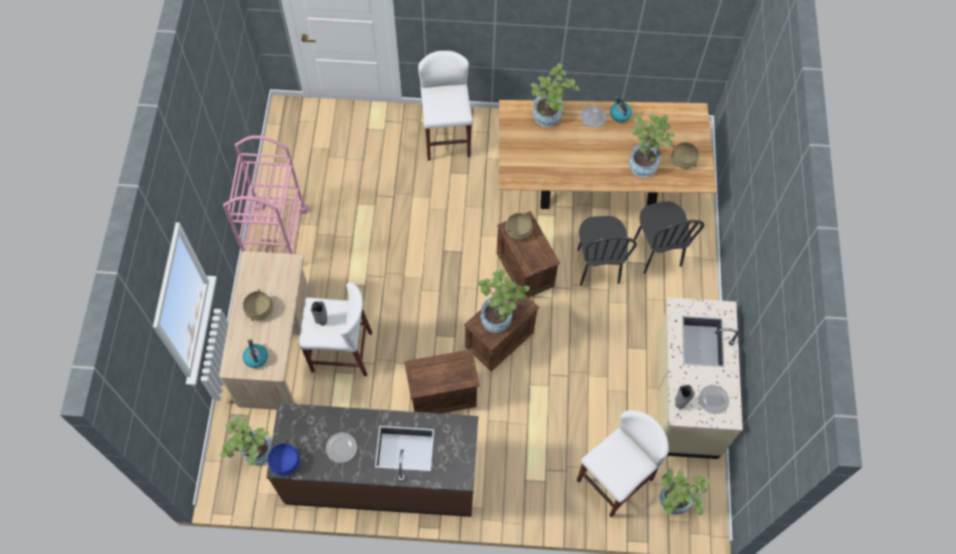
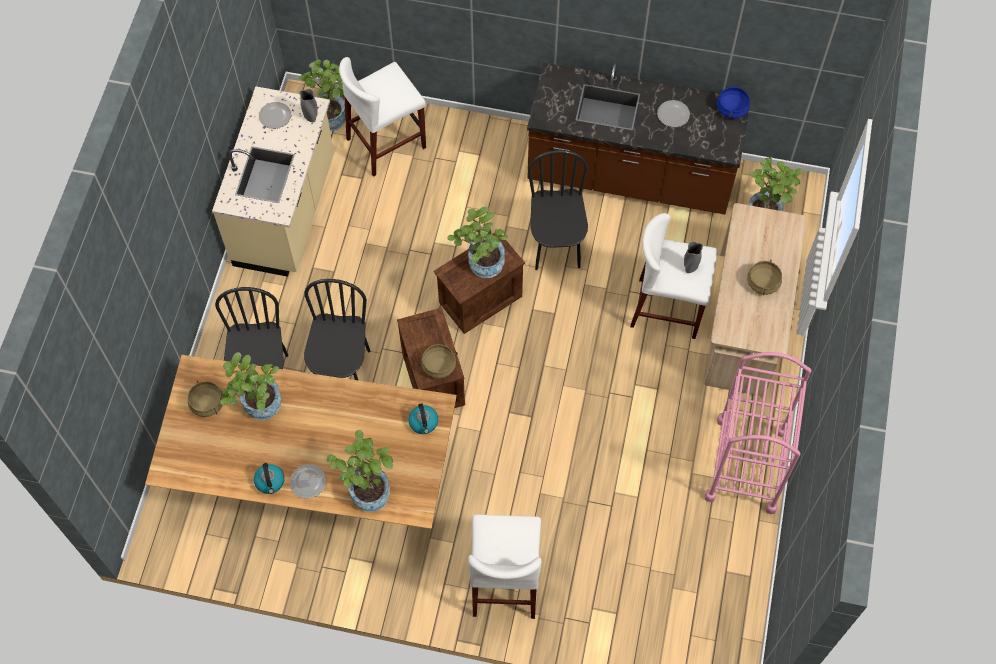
camera: 170 degrees left, 0 degrees up
(256, 357) = (765, 230): kettle -> kettle (424, 423)
(442, 395) = (556, 247): crate -> black chair

